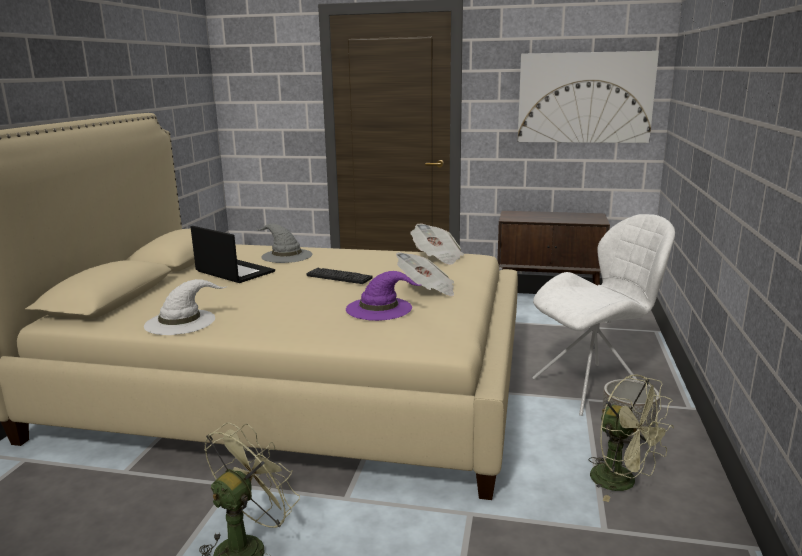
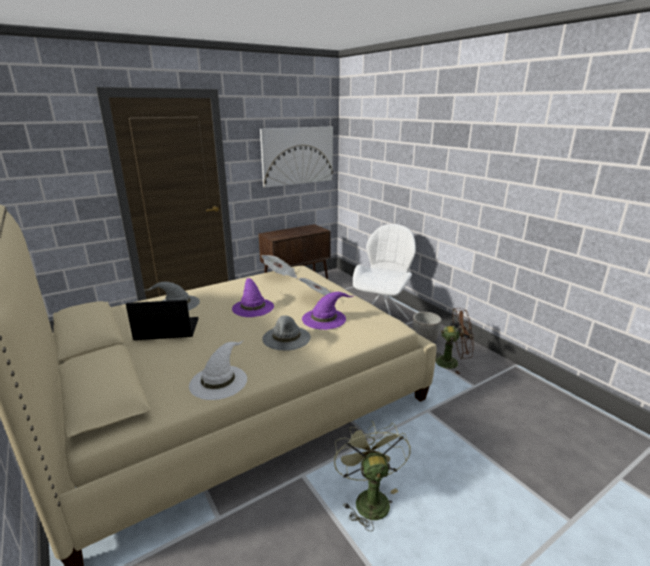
camera: 45 degrees left, 5 degrees up
(303, 311) = (286, 338): none -> grey hat
(339, 277) = (252, 307): keyboard -> purple hat
(623, 482) = (452, 362): green fan -> brown fan

